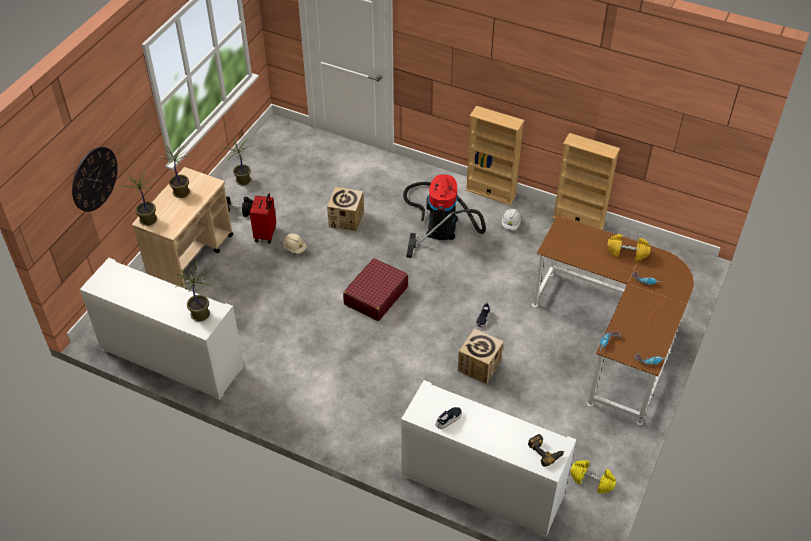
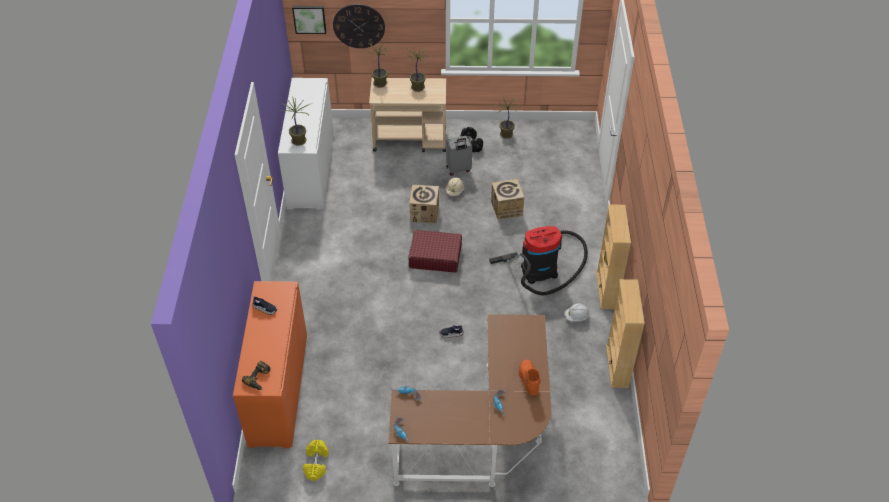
camera: 65 degrees right, 0 degrees up
(51, 211) = (309, 18): none -> picture
(266, 234) = (458, 169): red suitcase -> grey suitcase
(479, 366) = (398, 348): cardboard box -> cardboard box (424, 213)
(482, 486) = (278, 389): white cabinet -> orange cabinet
(627, 253) = (528, 380): yellow dumbbell -> orange boot

